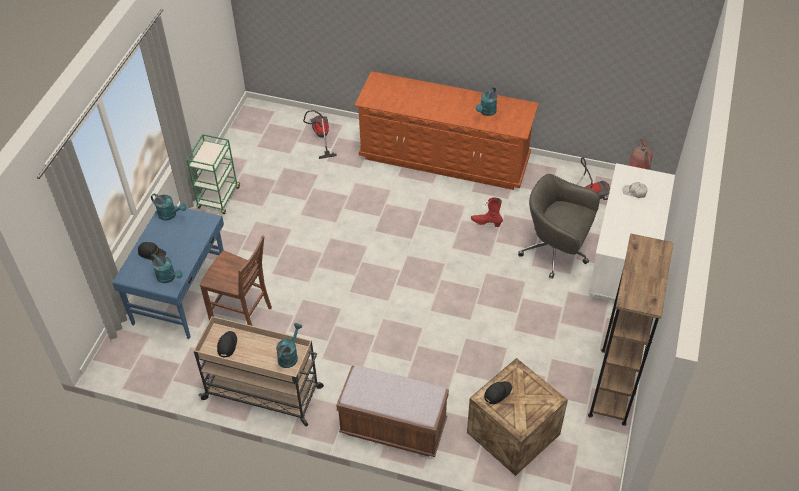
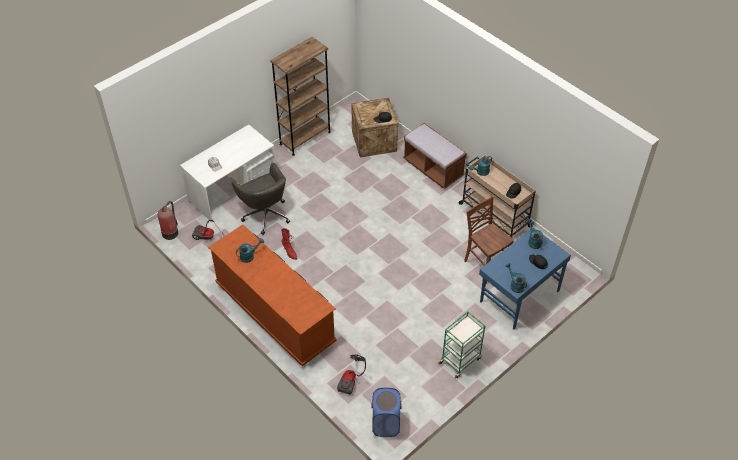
camera: 150 degrees left, 0 degrees up
(263, 118) = (385, 424): none -> blue laundry basket

